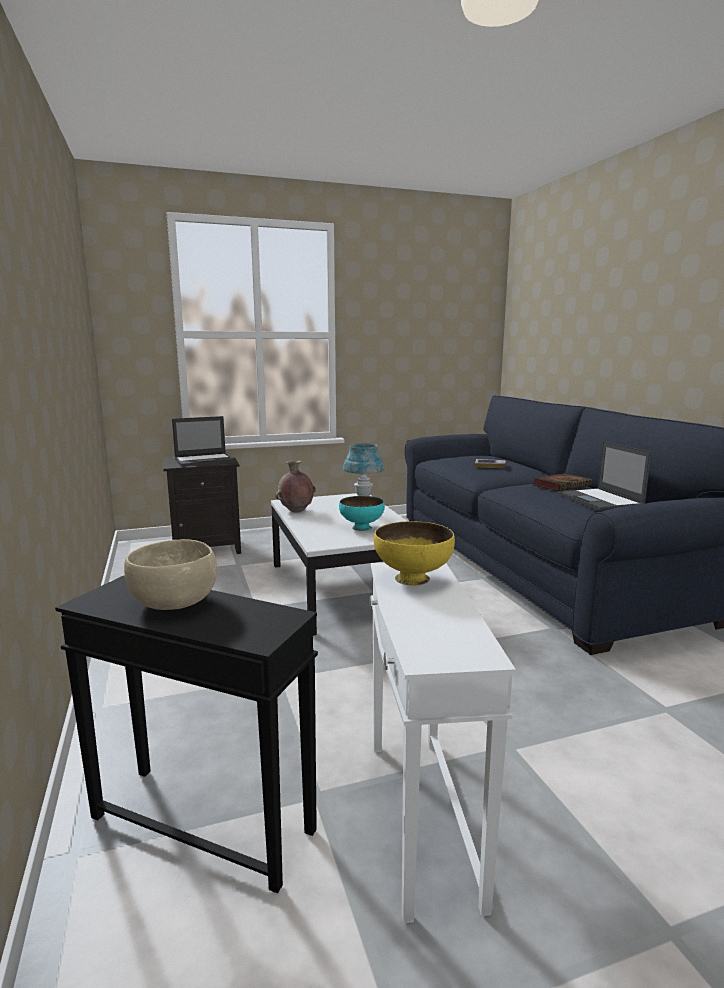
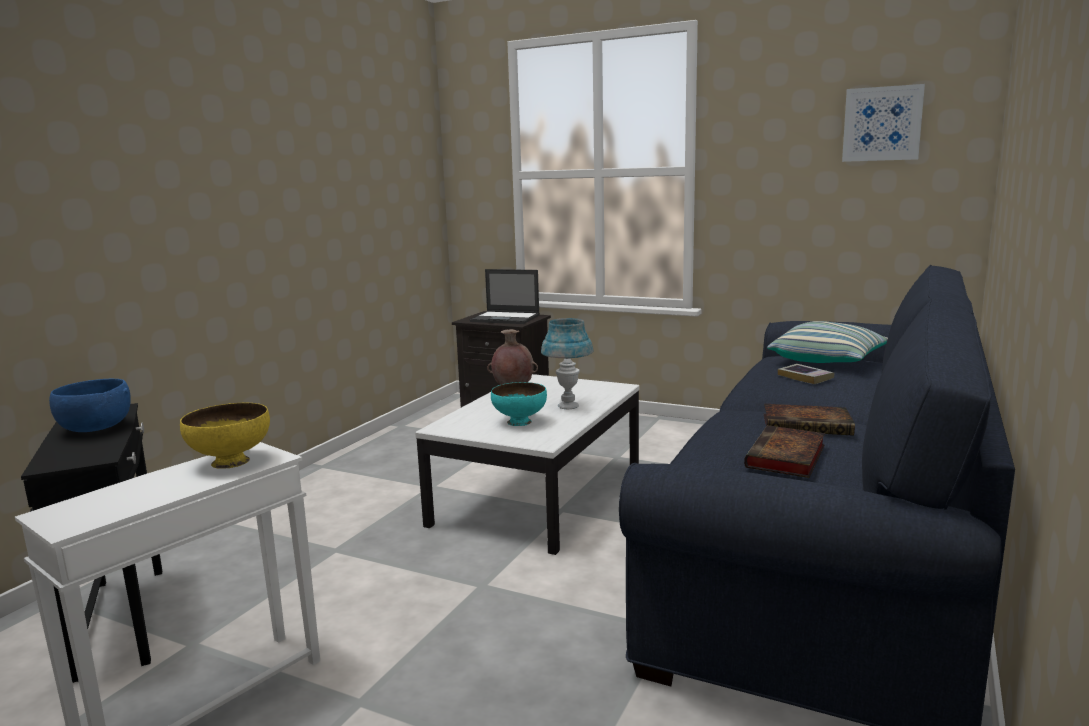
camera: 45 degrees right, 0 degrees up
(175, 603) = (95, 429): beige bowl -> blue bowl
(449, 310) = (882, 124): none -> picture
(472, 457) = (828, 361): none -> pillow
(600, 500) = (786, 458): laptop -> book

